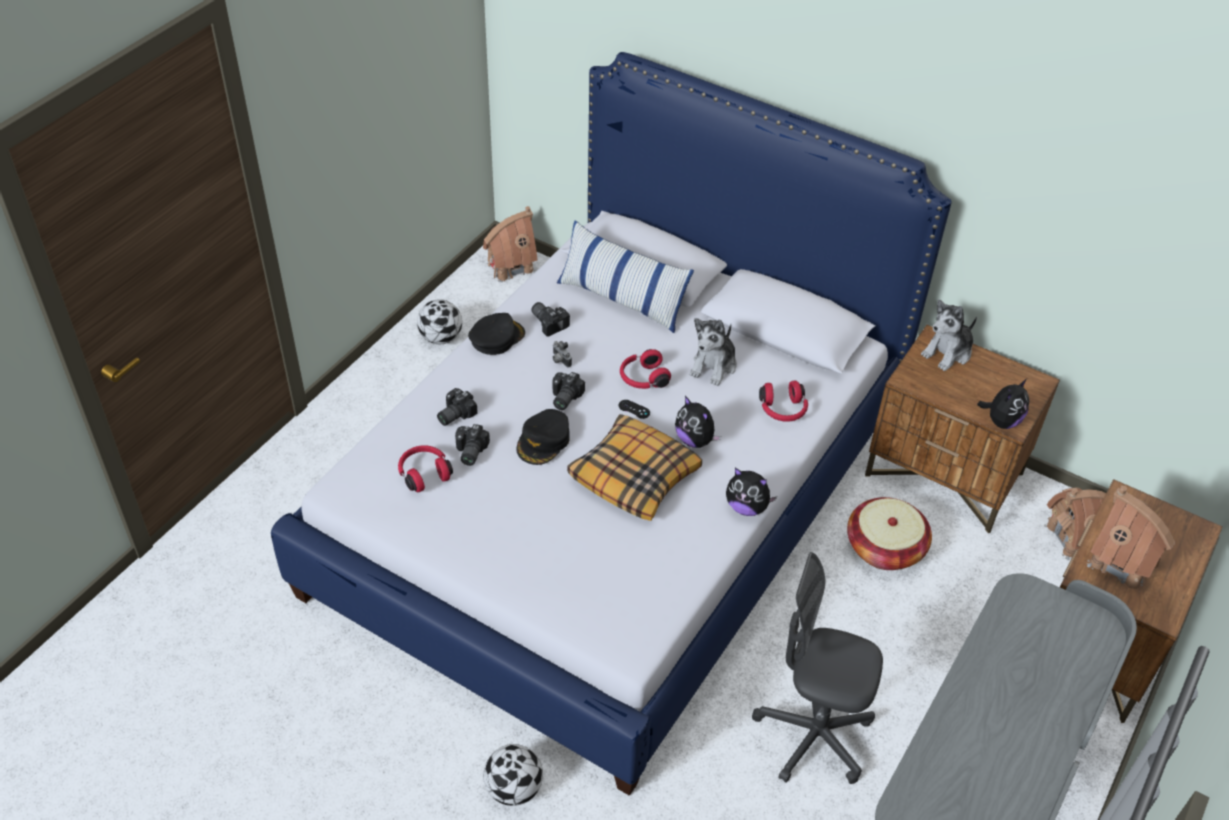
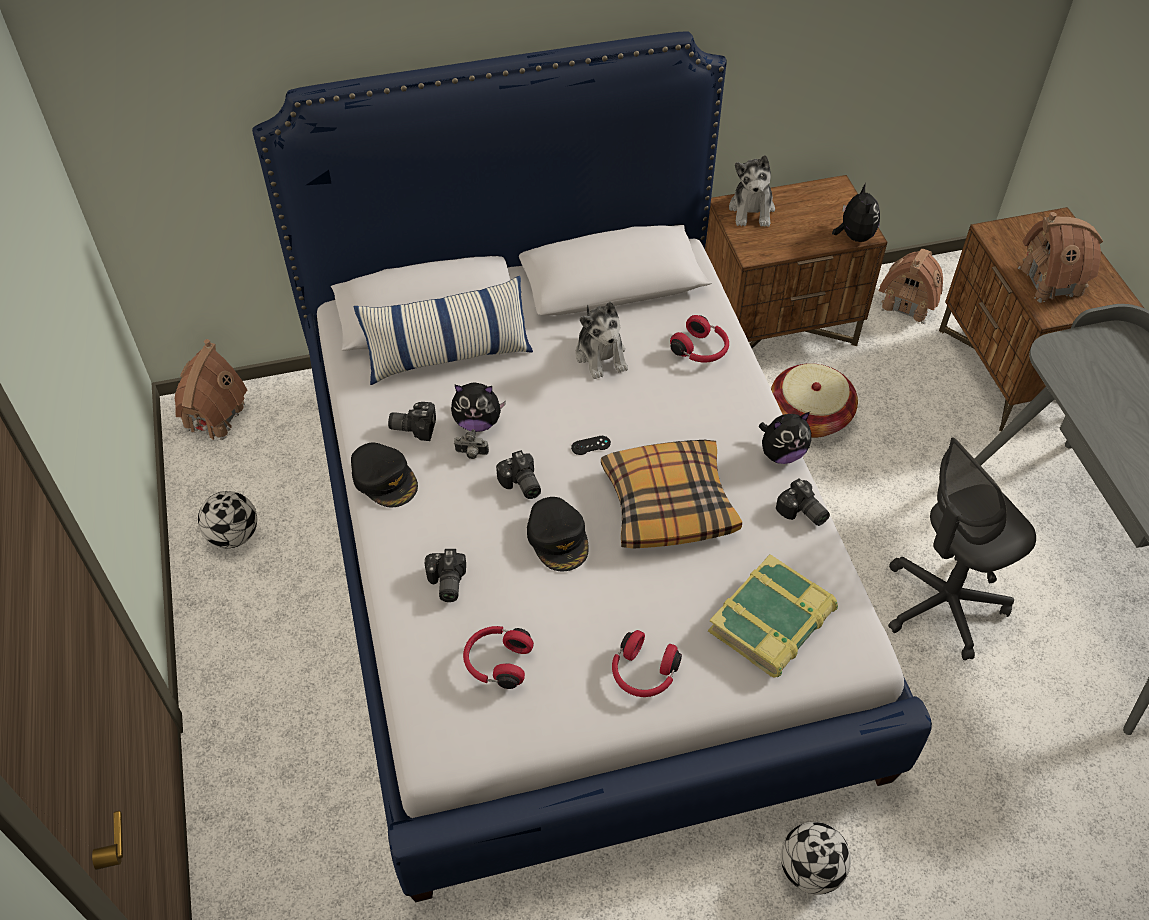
camera: 45 degrees left, 5 degrees up
(469, 452) = (509, 605): camera -> camera (802, 513)
(496, 337) = (385, 479): black cap -> black cap turned 135 degrees clockwise
(601, 587) = (772, 622): none -> book
(643, 378) = (561, 412): red headphones -> red headphones (643, 674)
(695, 440) = (672, 431): plush toy -> plush toy (477, 422)

